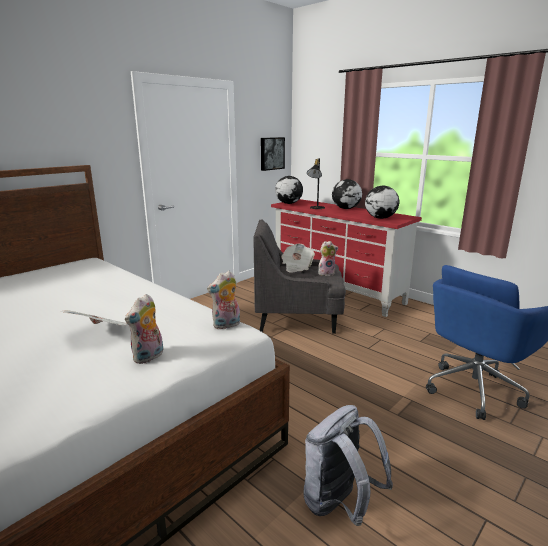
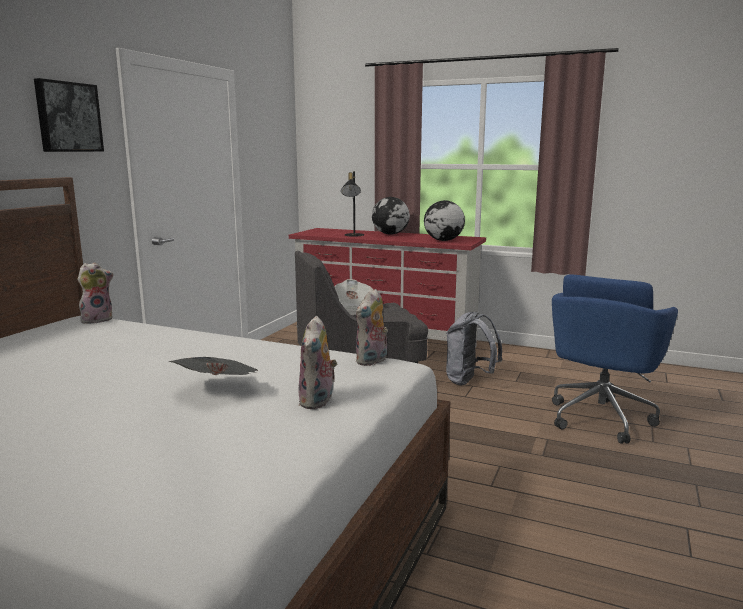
camera: 20 degrees left, 5 degrees down
(271, 153) = (277, 168): picture -> picture (68, 117)
(288, 203) = (311, 233): globe -> none
(326, 273) = (394, 312): plush toy -> plush toy (97, 319)
(339, 504) = (544, 551): grey backpack -> grey backpack (469, 381)

